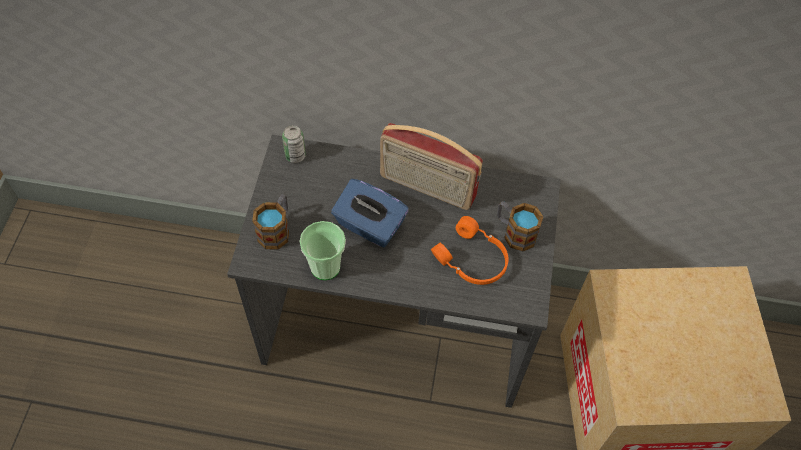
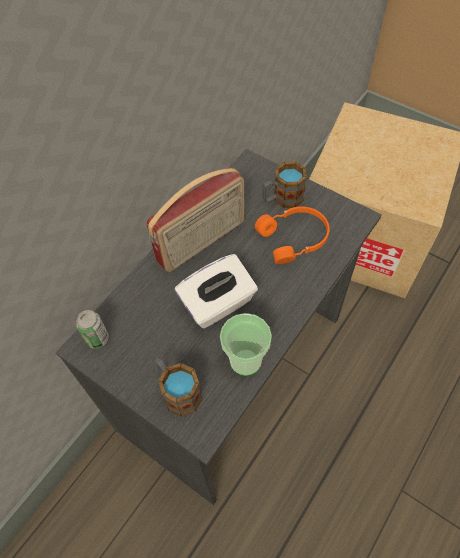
camera: 60 degrees left, 0 degrees up
(369, 226) = (218, 304): blue tissue box -> white tissue box

